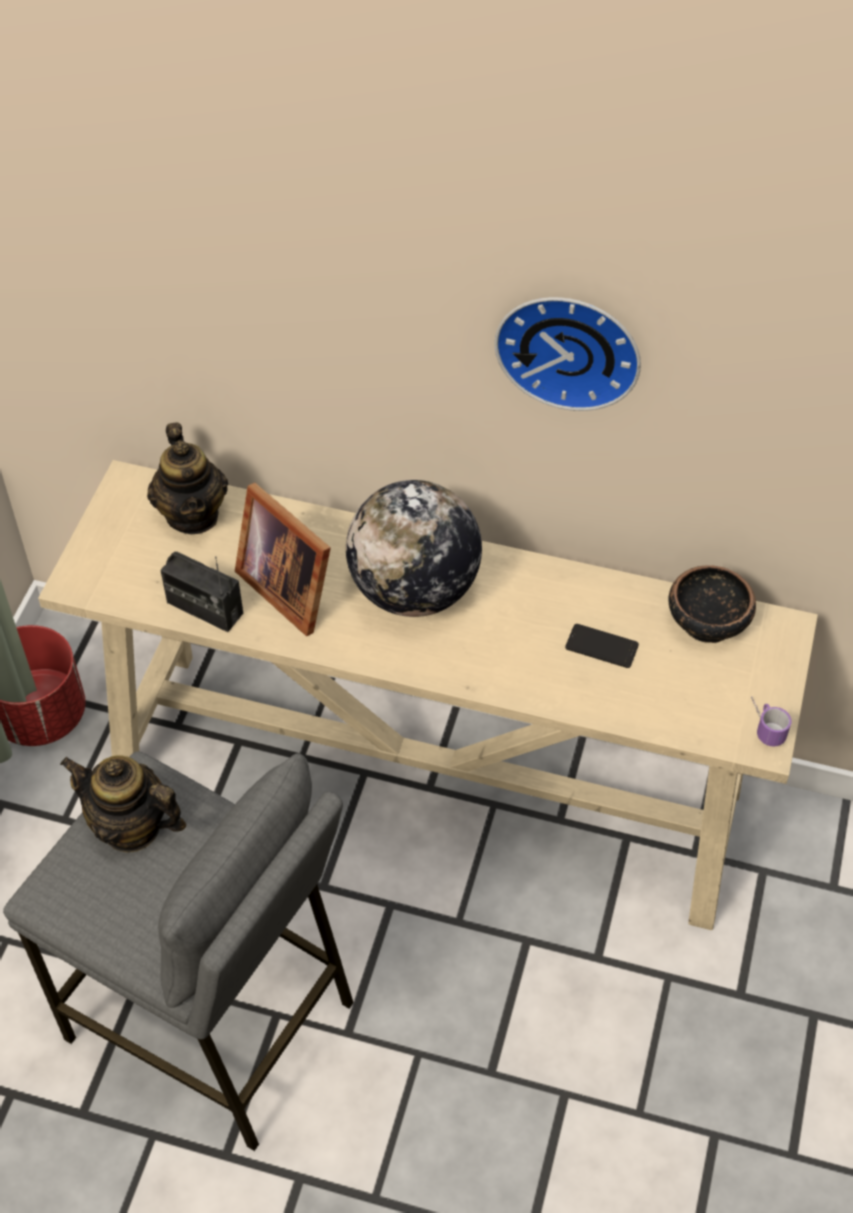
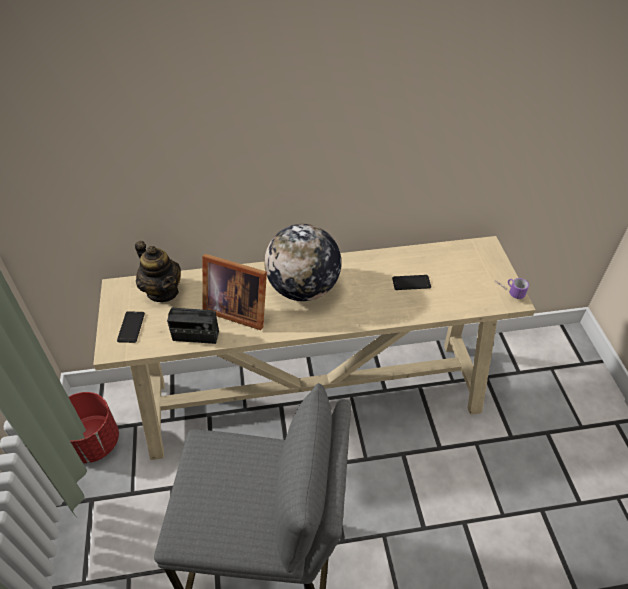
camera: 25 degrees left, 5 degrees down
(118, 558) = (131, 327): none -> phone
(131, 827) = (211, 473): teapot -> none
(569, 346) = (365, 118): wall clock -> none
(706, 622) = (451, 255): bowl -> none

